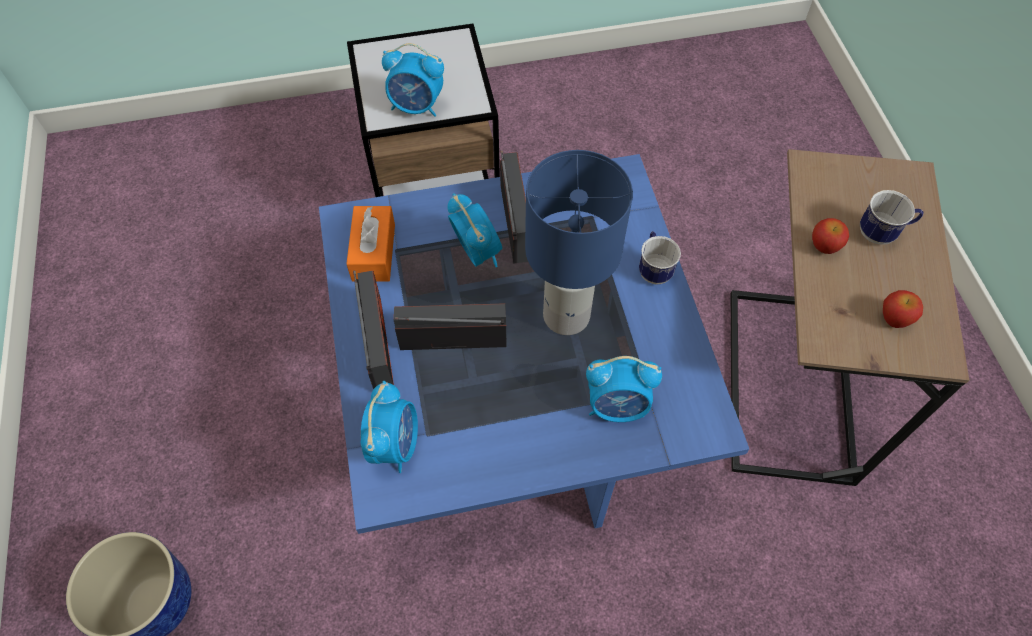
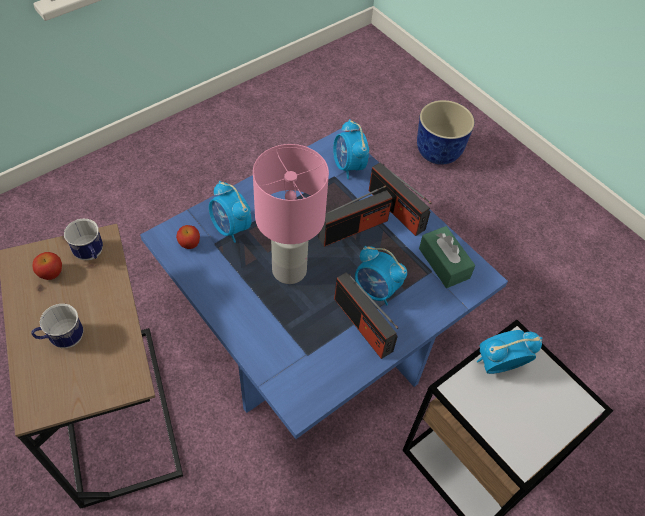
camera: 150 degrees right, 5 degrees down
(373, 252) = (444, 263): orange tissue box -> green tissue box
(567, 316) = (288, 270): blue table lamp -> pink table lamp
(617, 406) = (231, 228): alarm clock -> alarm clock turned 105 degrees counterclockwise
(653, 269) = (241, 328): mug -> mug (91, 255)
(824, 246) = (110, 310): apple -> apple (189, 244)

